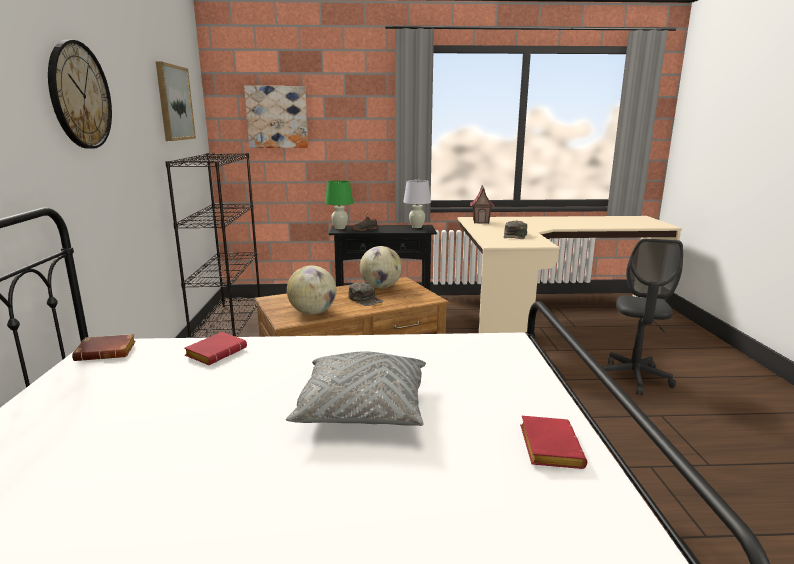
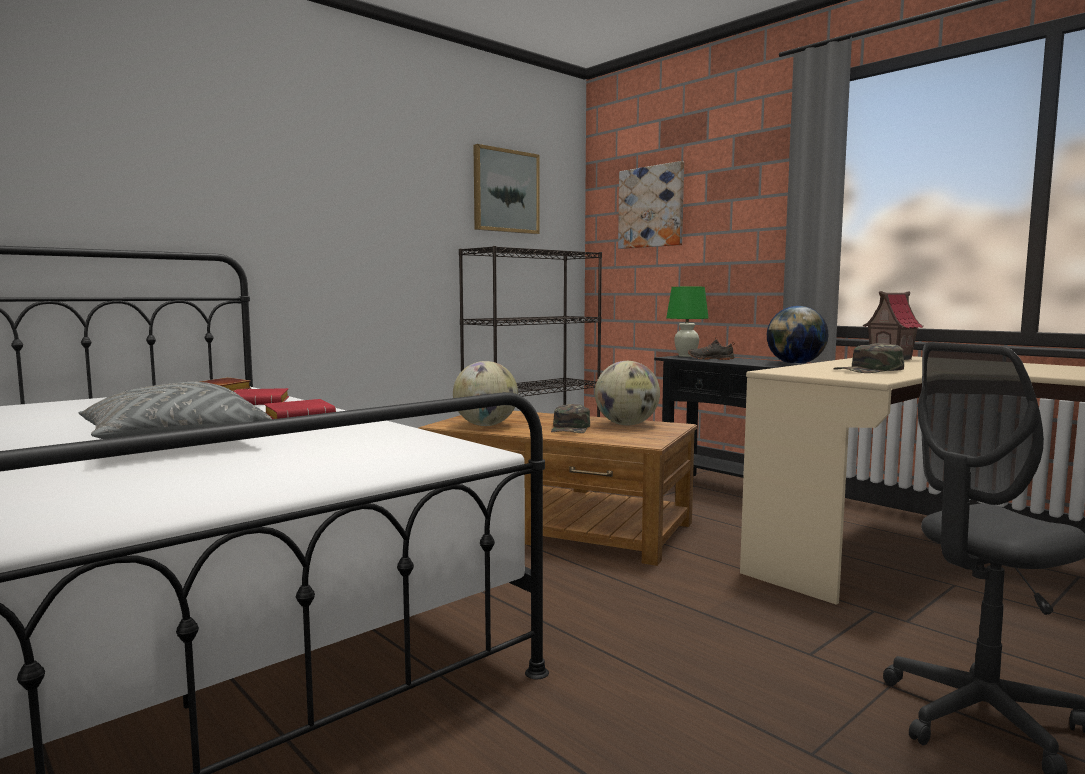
camera: 50 degrees right, 10 degrees down
(80, 95) = (319, 168): wall clock -> none
(416, 227) = (796, 364): white table lamp -> globe
(547, 446) = (135, 503): red book -> red book (301, 417)

